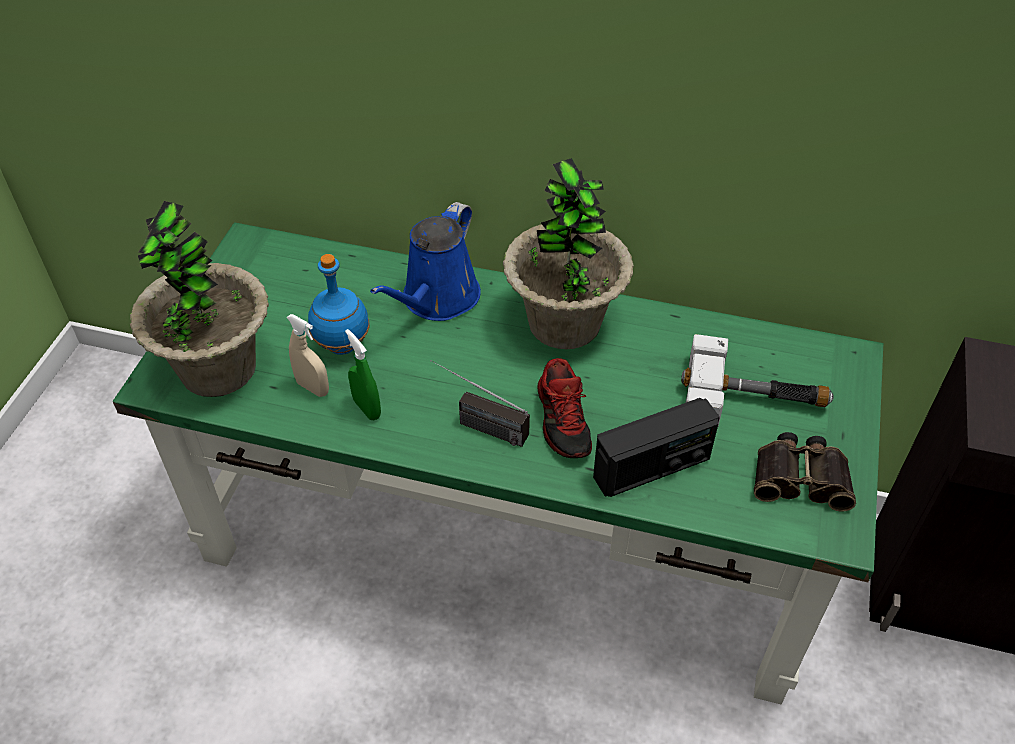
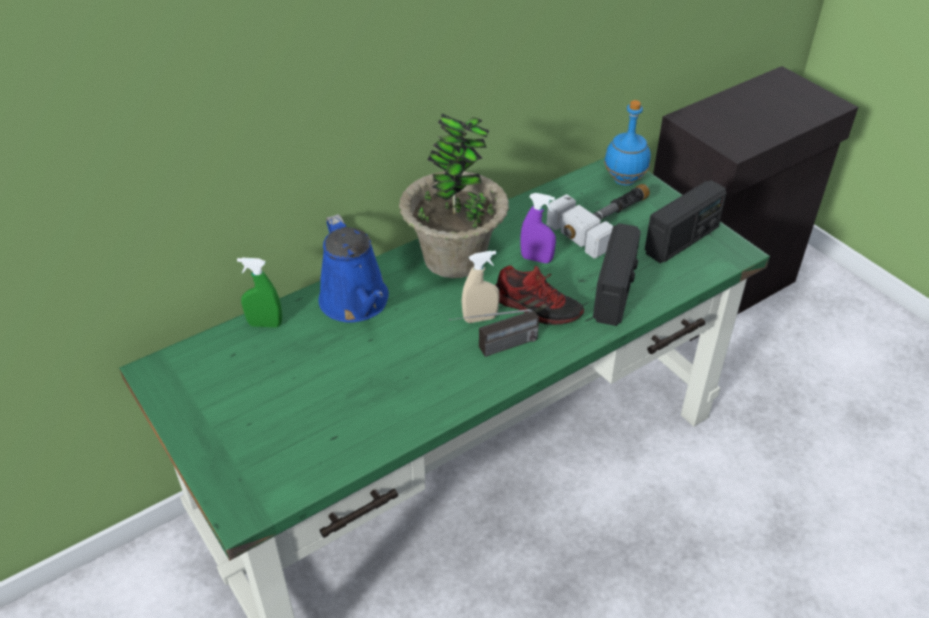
camera: 50 degrees left, 5 degrees down
(218, 369) = (274, 461): potted plant -> none
(313, 388) = (362, 415): beige spray bottle -> beige spray bottle (480, 318)
(343, 345) = (340, 375): blue bottle -> blue bottle (625, 180)
(367, 408) = (417, 396): green spray bottle -> green spray bottle (265, 324)
(631, 380) = (536, 259): none -> purple spray bottle
(801, 477) = (682, 240): binoculars -> radio

